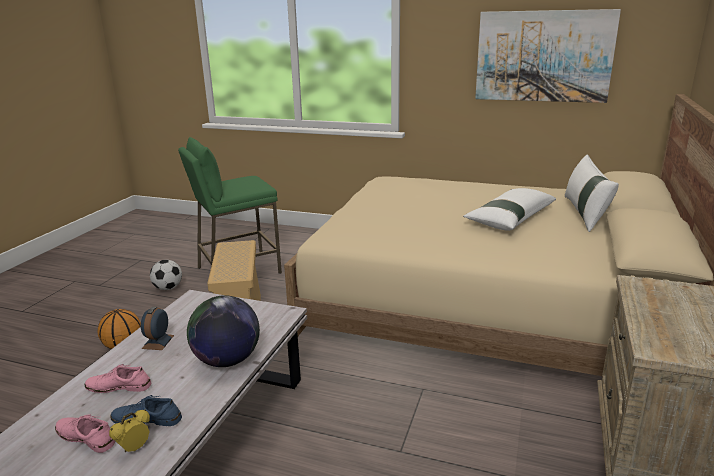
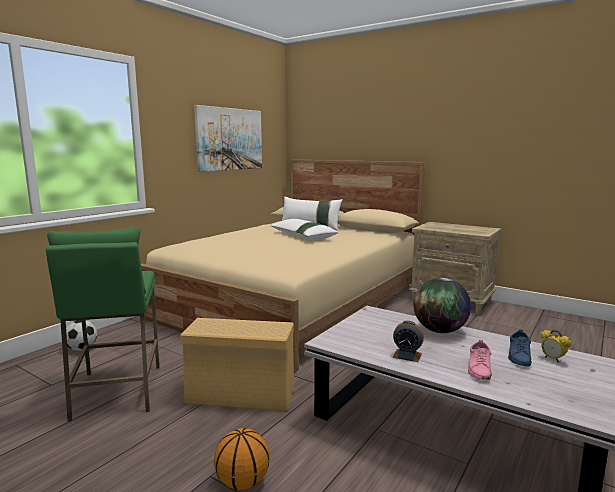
camera: 75 degrees left, 10 degrees down
(85, 437) = (549, 378): pink shoe -> none
(168, 288) = (103, 447): football -> football (81, 349)

